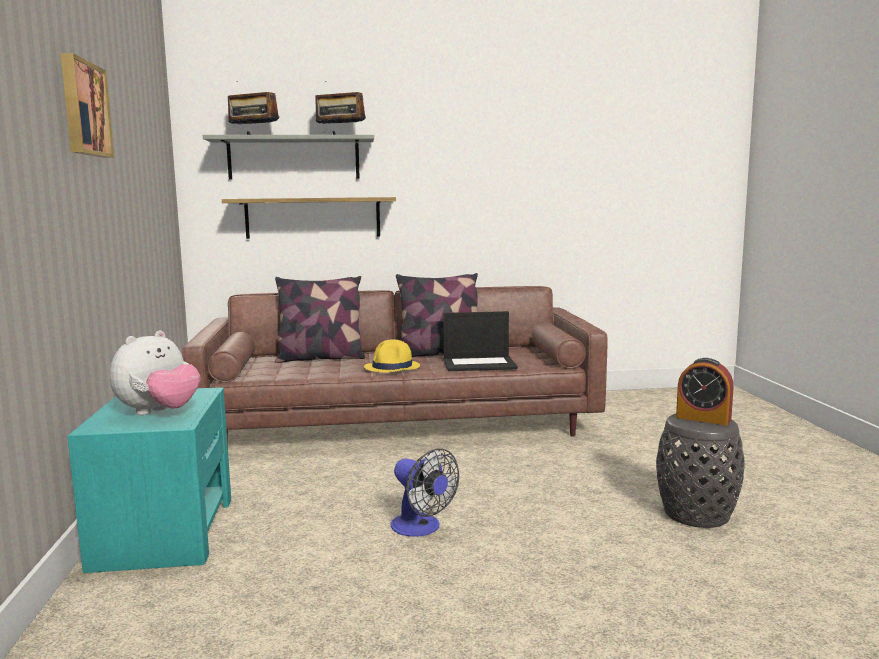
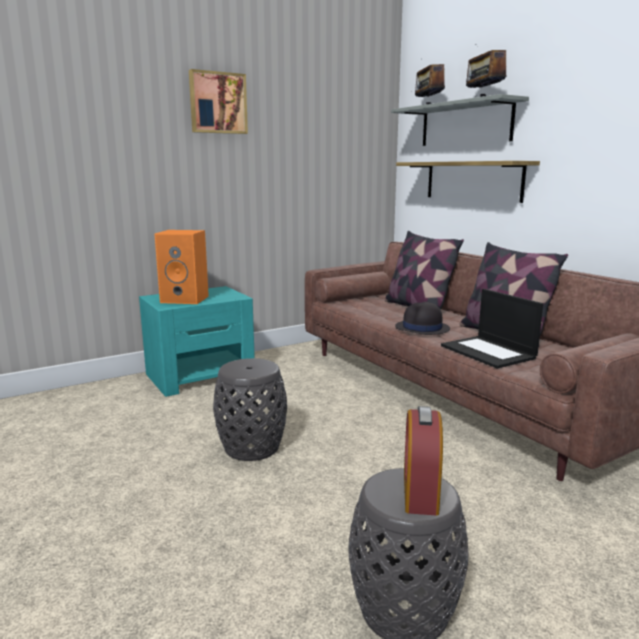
camera: 65 degrees right, 5 degrees up
(159, 413) = (186, 299): plush toy -> orange speaker
(392, 367) = (422, 328): yellow hat -> black hat
(421, 528) = (252, 447): fan -> grey stool

